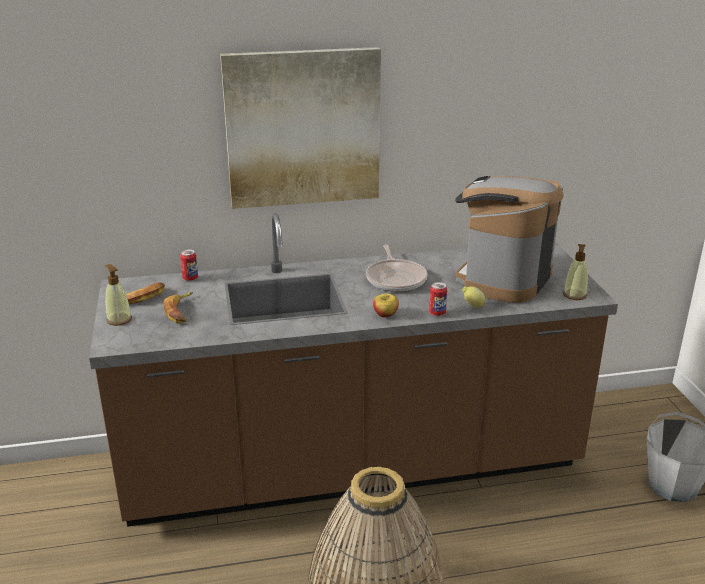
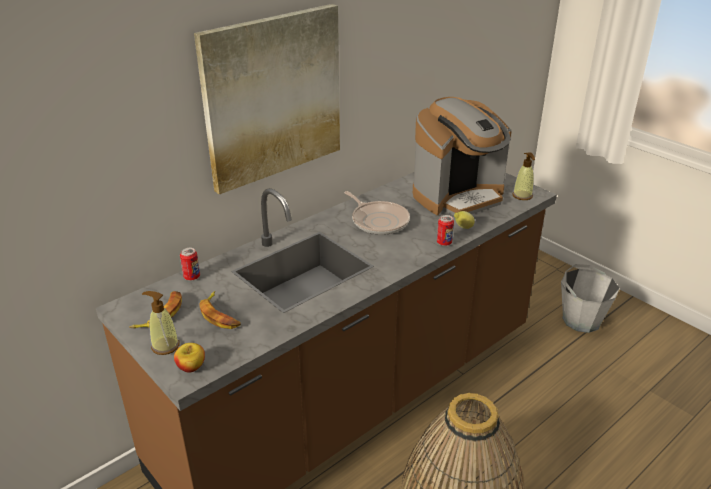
camera: 30 degrees left, 5 degrees up
(385, 314) = (406, 257): apple -> apple (191, 367)
(502, 278) = (458, 196): coffee machine -> coffee machine turned 120 degrees counterclockwise

